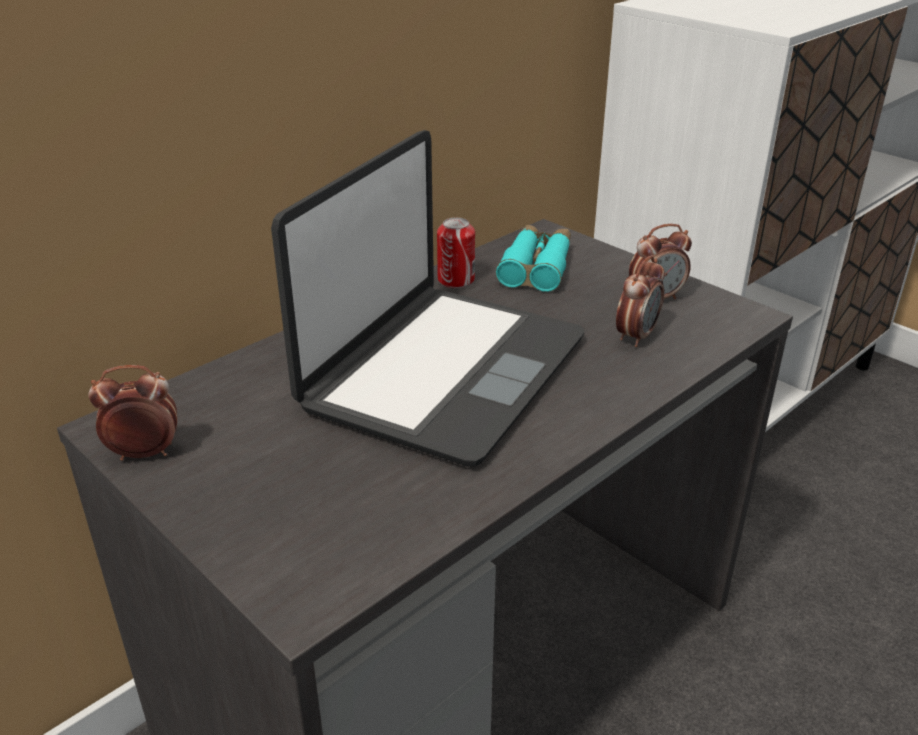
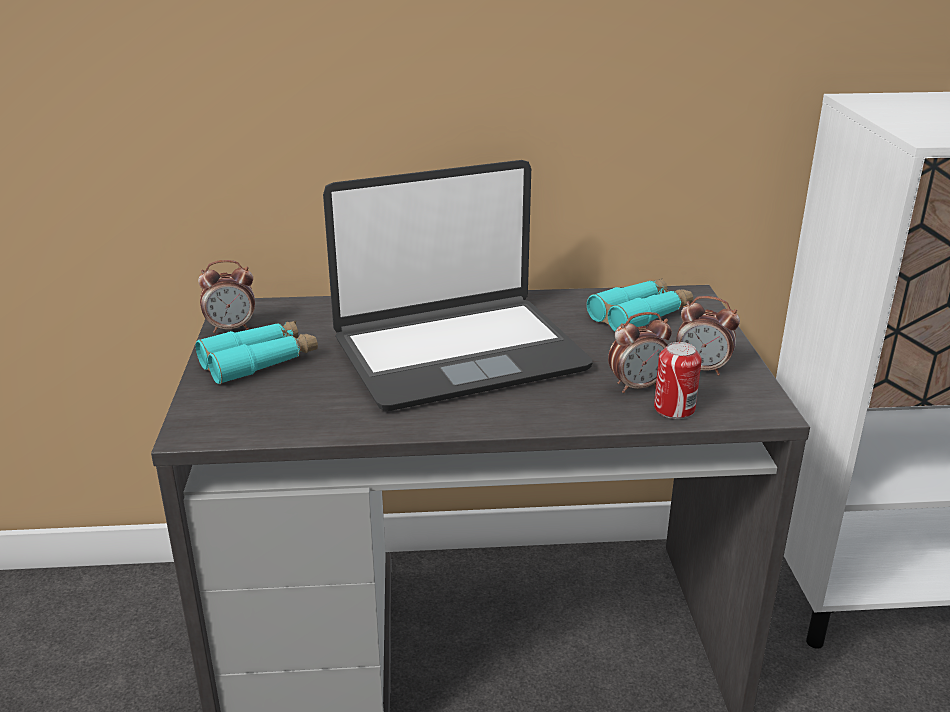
camera: 40 degrees right, 5 degrees down
(144, 453) = (231, 328): alarm clock -> alarm clock turned 135 degrees clockwise
(247, 478) = (259, 361): none -> turquoise binoculars
(456, 280) = (563, 303): can -> can (674, 409)

